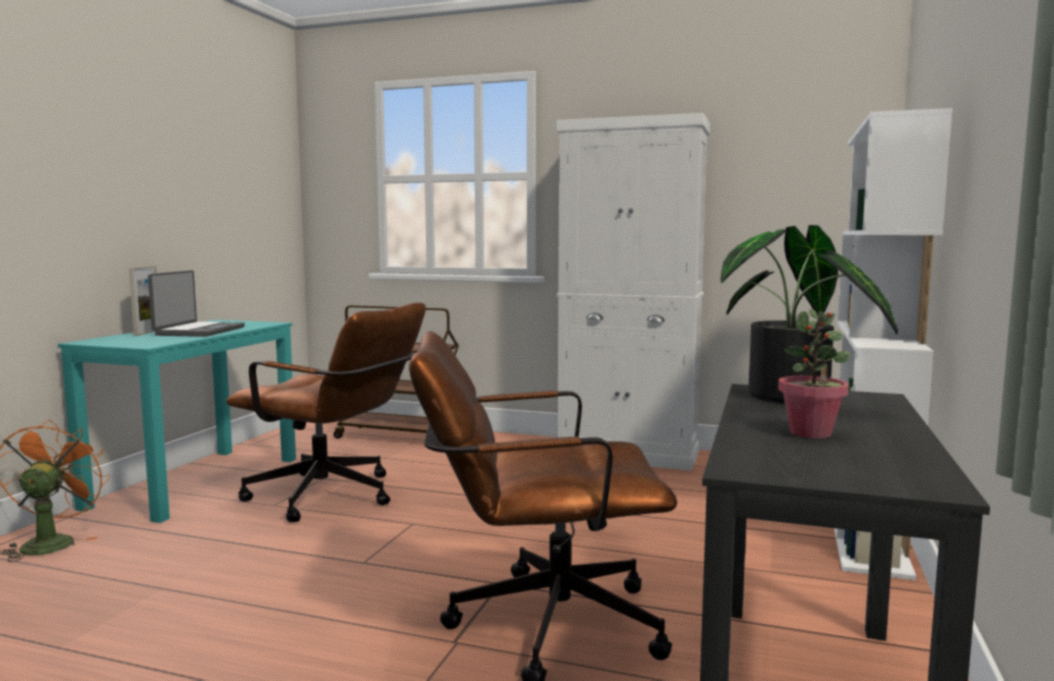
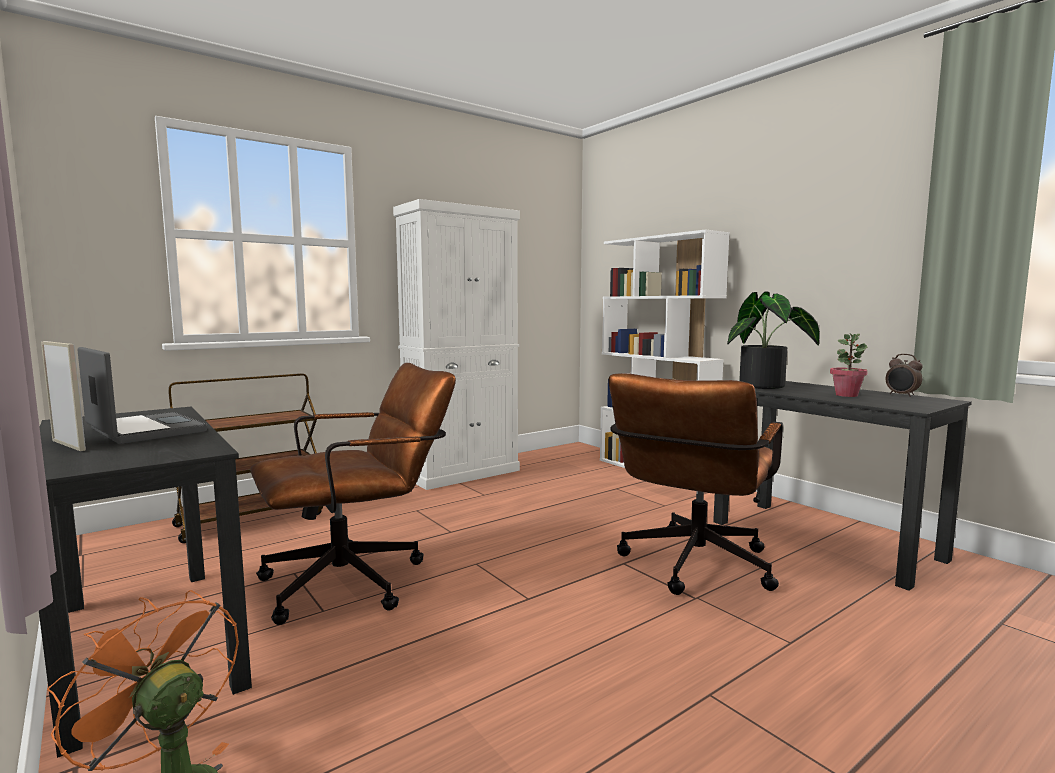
camera: 55 degrees left, 0 degrees up
(197, 482) = (148, 642): turquoise desk -> black desk
(920, 460) = (902, 395): none -> alarm clock

